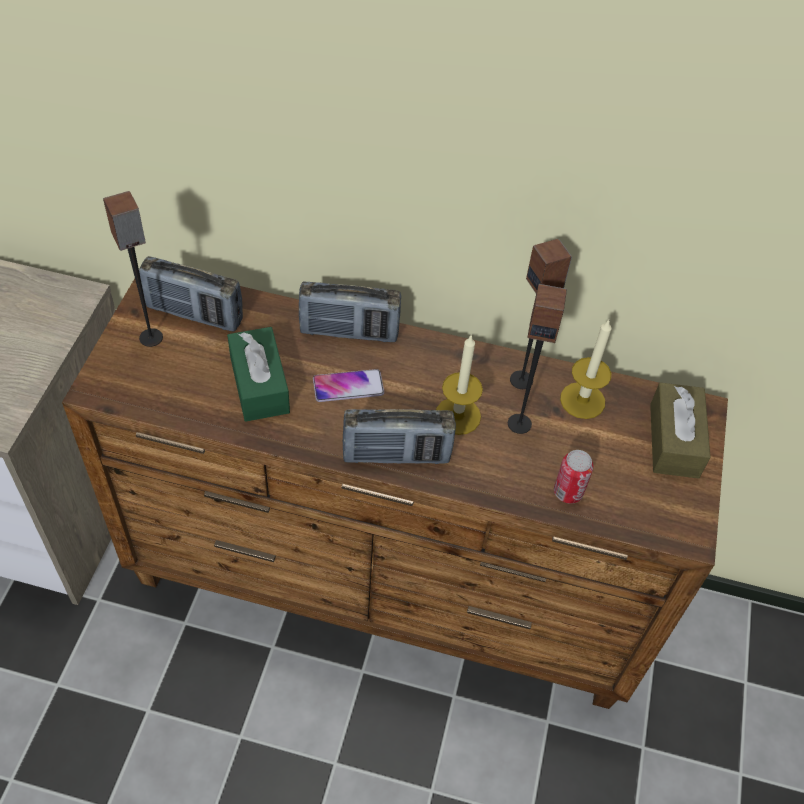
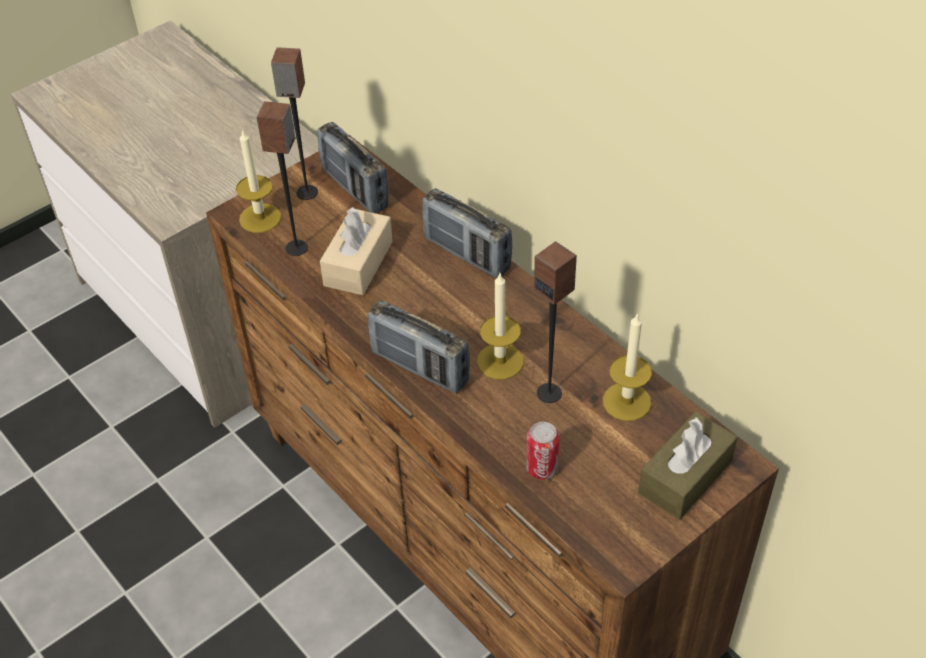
camera: 40 degrees right, 5 degrees down
(125, 383) = (260, 218): none -> candle
(259, 385) = (358, 263): green tissue box -> beige tissue box
(348, 386) = (428, 296): phone -> none
(522, 380) = (585, 359): speaker -> speaker (297, 248)

